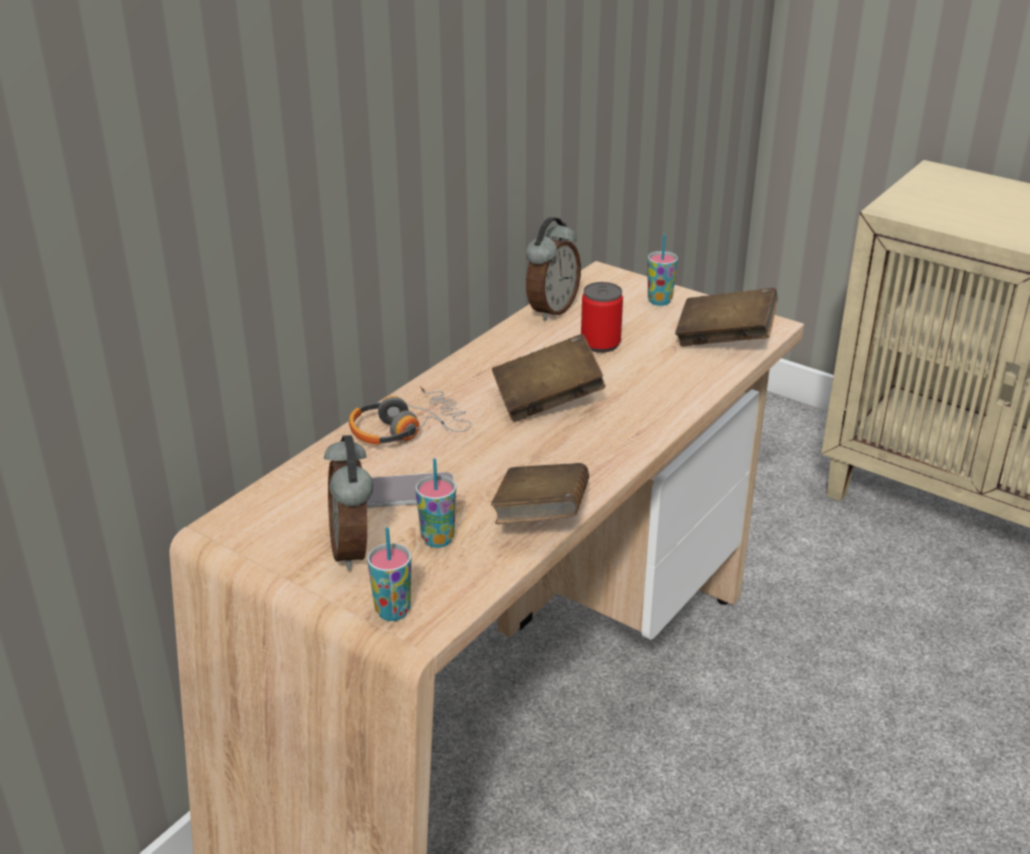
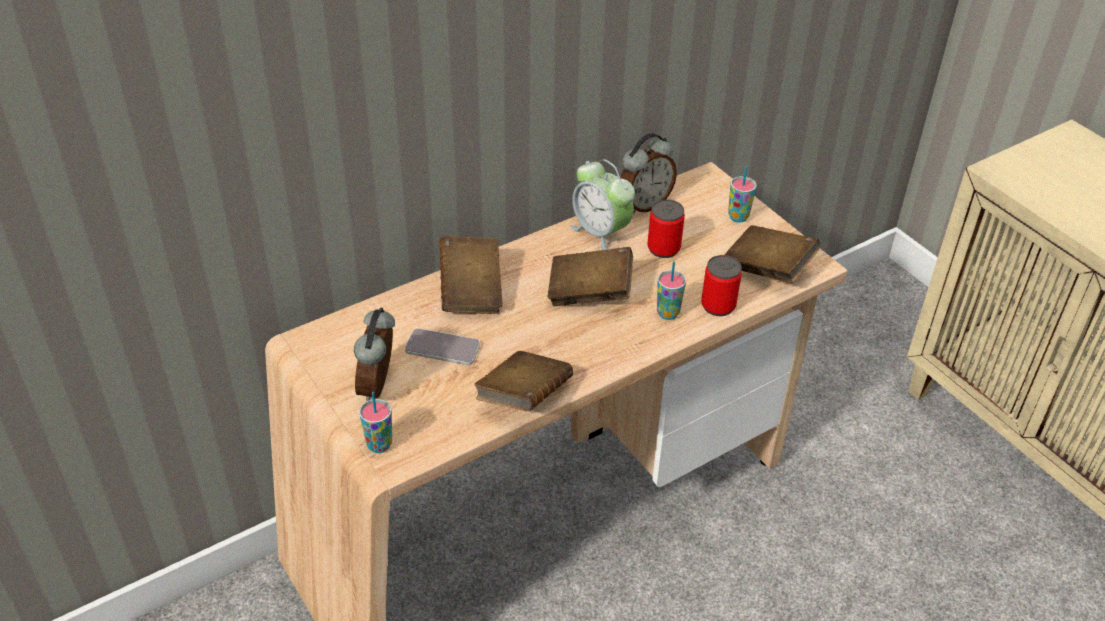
camera: 20 degrees right, 10 degrees up
(407, 429) = (471, 291): headphones -> brown book
(438, 539) = (441, 395): cup -> cup (668, 313)
(521, 344) = (601, 233): none -> alarm clock
(696, 381) = (718, 305): none -> can

